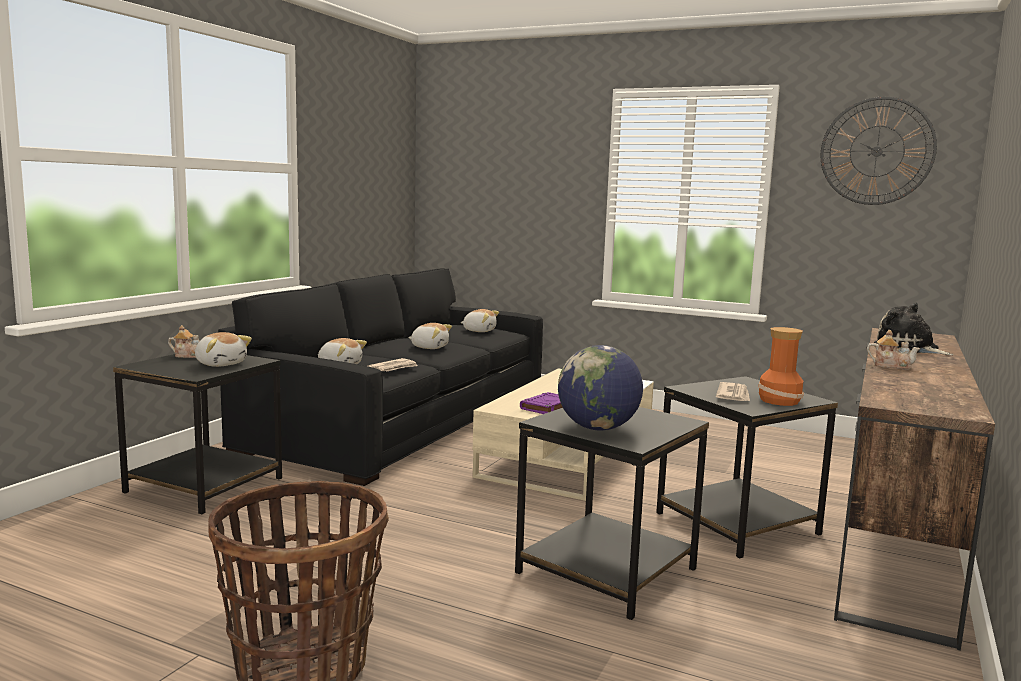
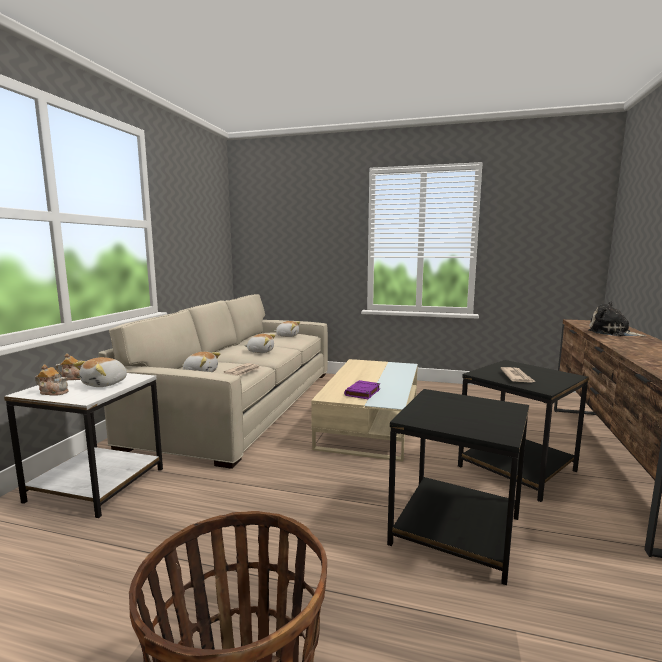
camera: 10 degrees left, 0 degrees up
(204, 484) = (96, 484): black side table -> white side table
(221, 364) = (105, 384): plush toy -> plush toy turned 90 degrees clockwise
(405, 419) = (244, 403): black sofa -> beige sofa
(598, 428) = (457, 422): globe -> none
(778, 400) = (551, 379): vase -> none
(877, 151) = (547, 204): wall clock -> none
(891, 366) = (628, 348): teapot -> teapot (54, 392)

